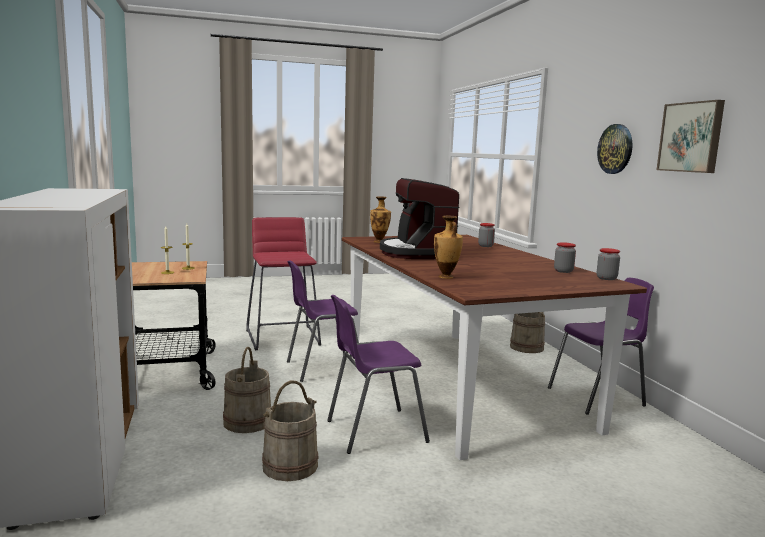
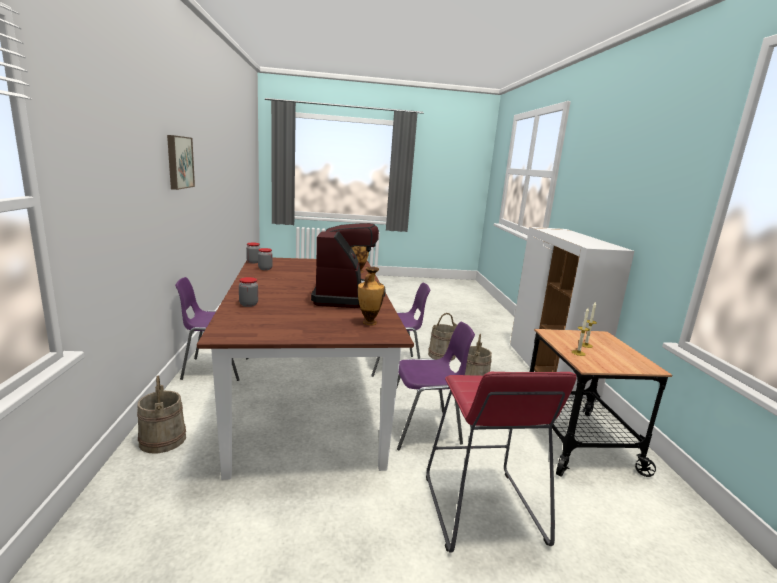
camera: 170 degrees left, 5 degrees up
(615, 149) = (141, 174): wall clock -> none

